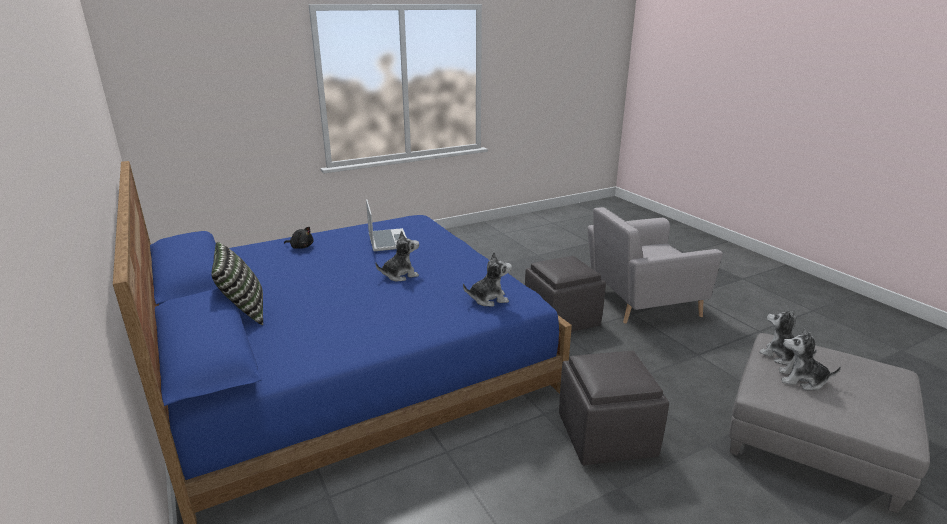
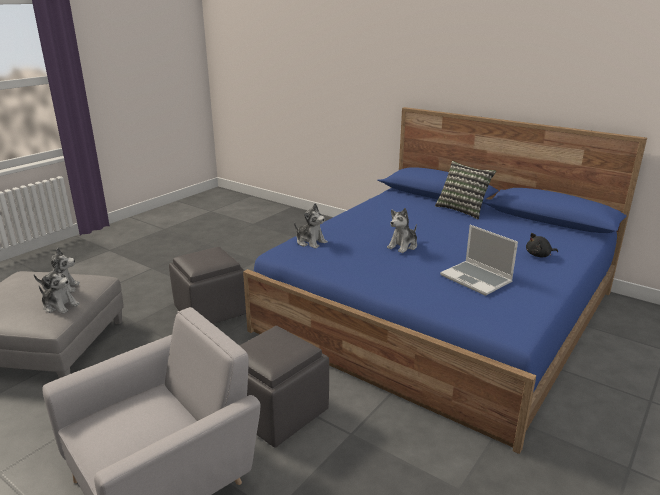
camera: 155 degrees right, 0 degrees up
(488, 299) = (310, 242): plush toy -> plush toy turned 105 degrees counterclockwise

